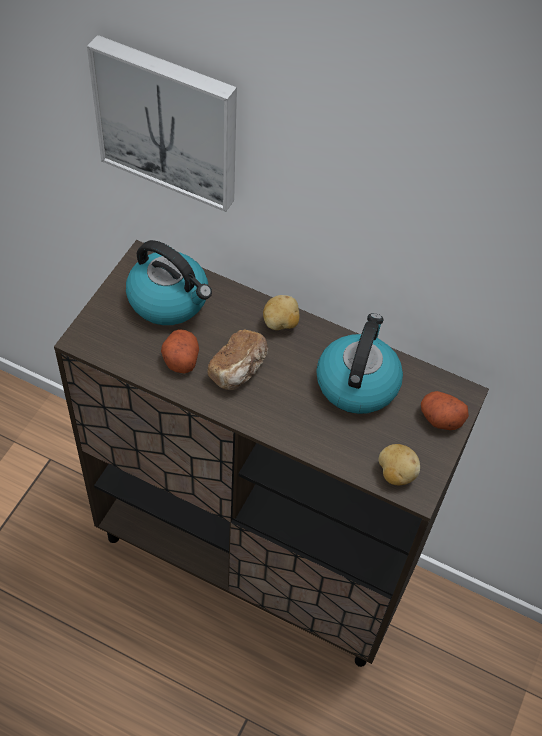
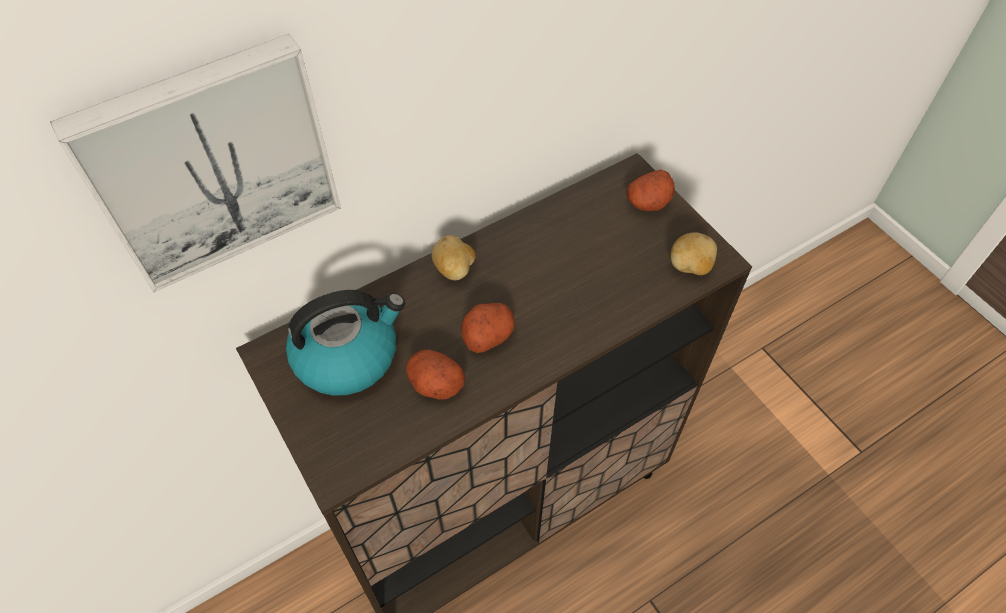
camera: 55 degrees left, 0 degrees up
(239, 369) = (487, 334): bread -> potato
(357, 382) = (569, 243): kettle -> none

